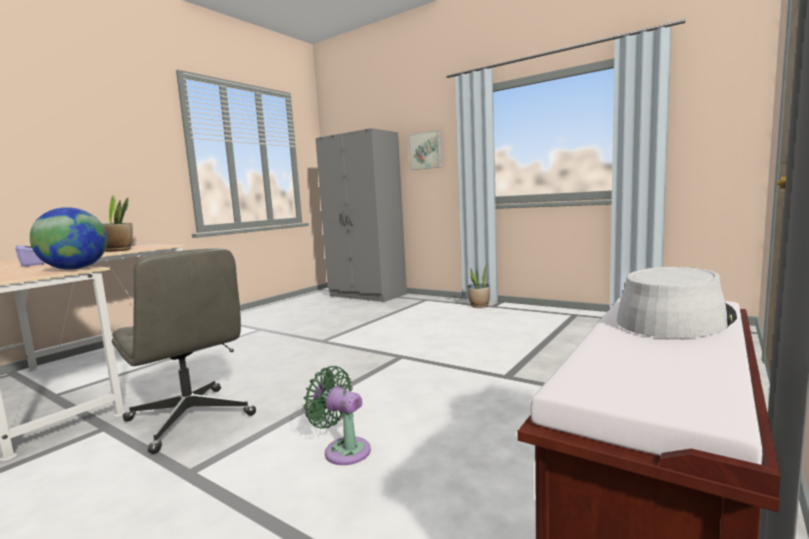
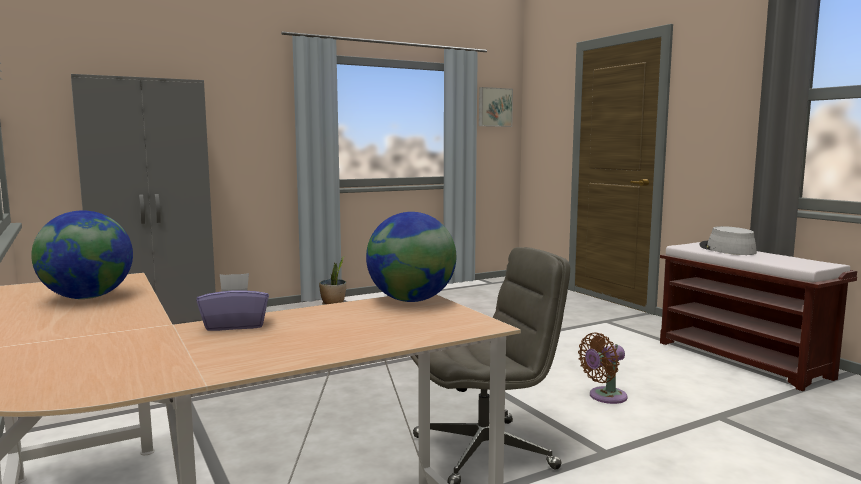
camera: 65 degrees left, 0 degrees up
(118, 250) = (87, 297): potted plant -> globe
(343, 450) = (604, 397): green fan -> brown fan
(425, 150) = (237, 117): picture -> picture (494, 107)

